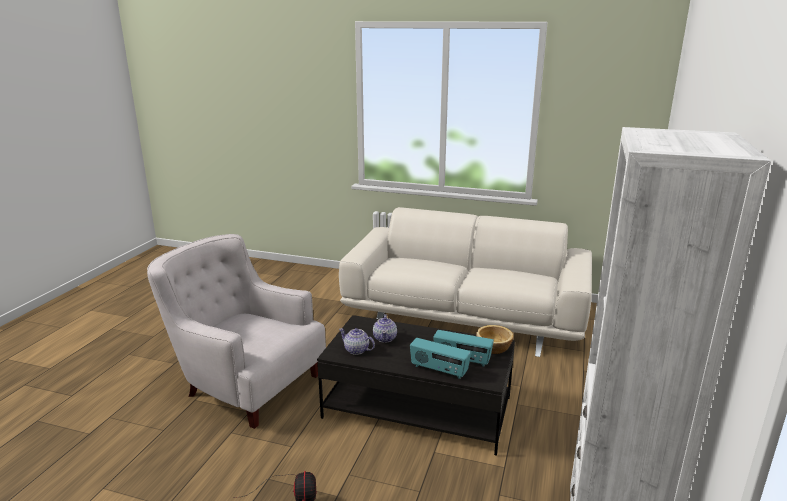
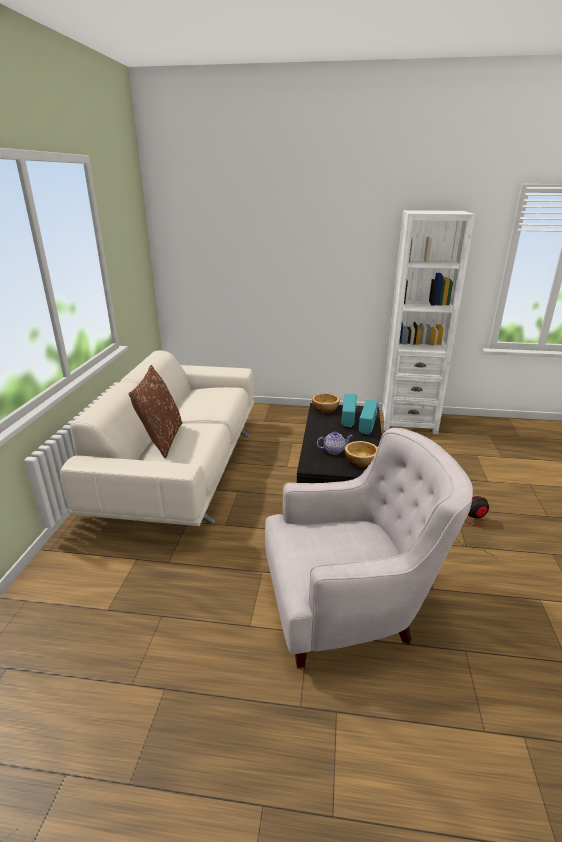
camera: 100 degrees left, 5 degrees up
(245, 383) = (351, 605): white armchair -> white armchair turned 120 degrees counterclockwise
(356, 350) = (361, 461): teapot -> bowl
(425, 260) = (161, 439): none -> brown pillow

